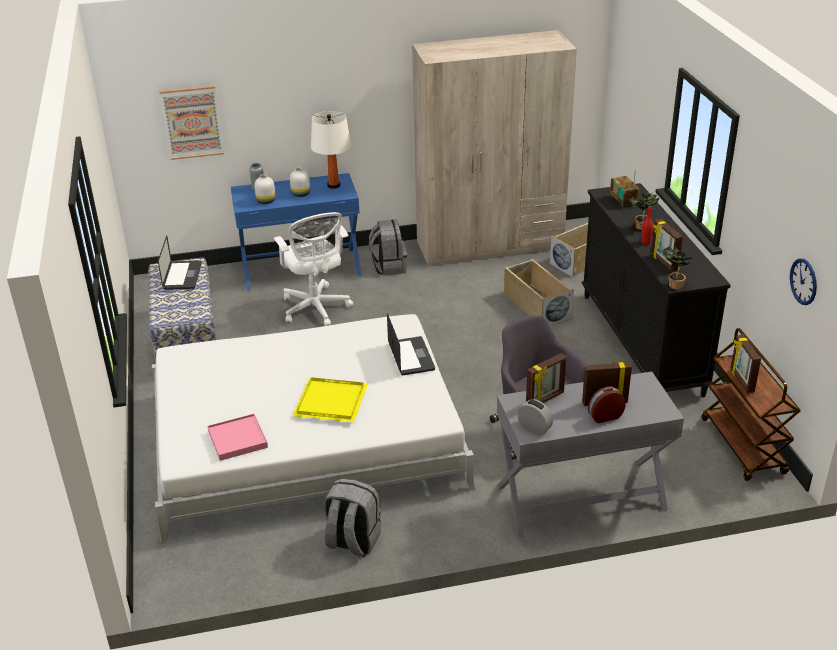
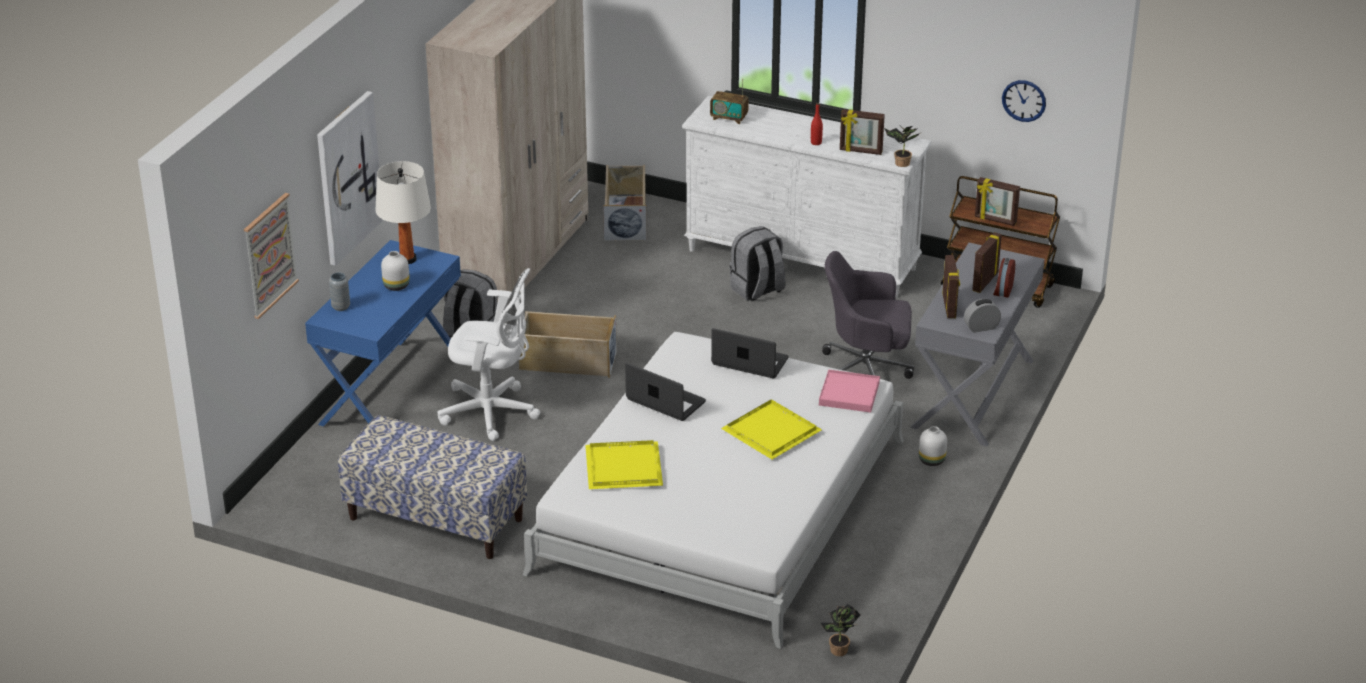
camera: 55 degrees left, 0 degrees up
(182, 276) = (401, 442): laptop -> laptop (665, 401)
(226, 360) = (625, 467): none -> yellow tray
(238, 439) = (767, 505): pink tray -> pink tray (849, 394)
(266, 201) = (380, 313): white vase -> white vase (932, 460)
(299, 106) = (347, 177): none -> picture
(352, 541) = (899, 535): grey backpack -> grey backpack (757, 290)
(536, 306) = (668, 283): beige storage box -> beige storage box (567, 361)
(640, 227) = (788, 133): potted plant -> potted plant (839, 652)
(641, 344) = (802, 260): black dresser -> white dresser

